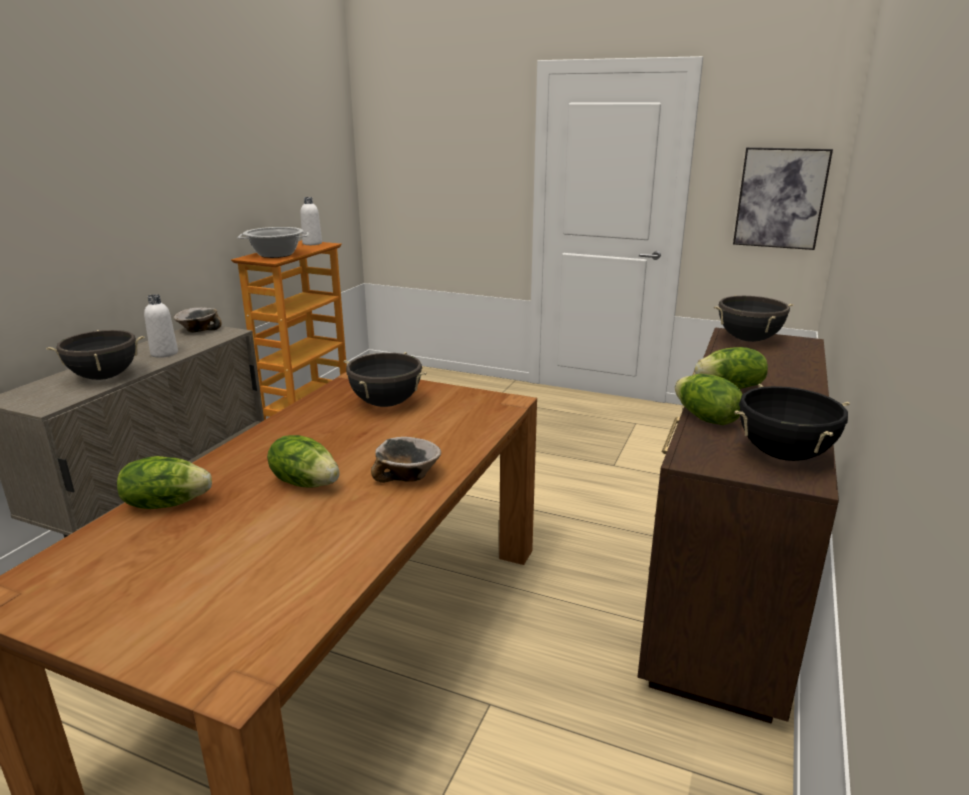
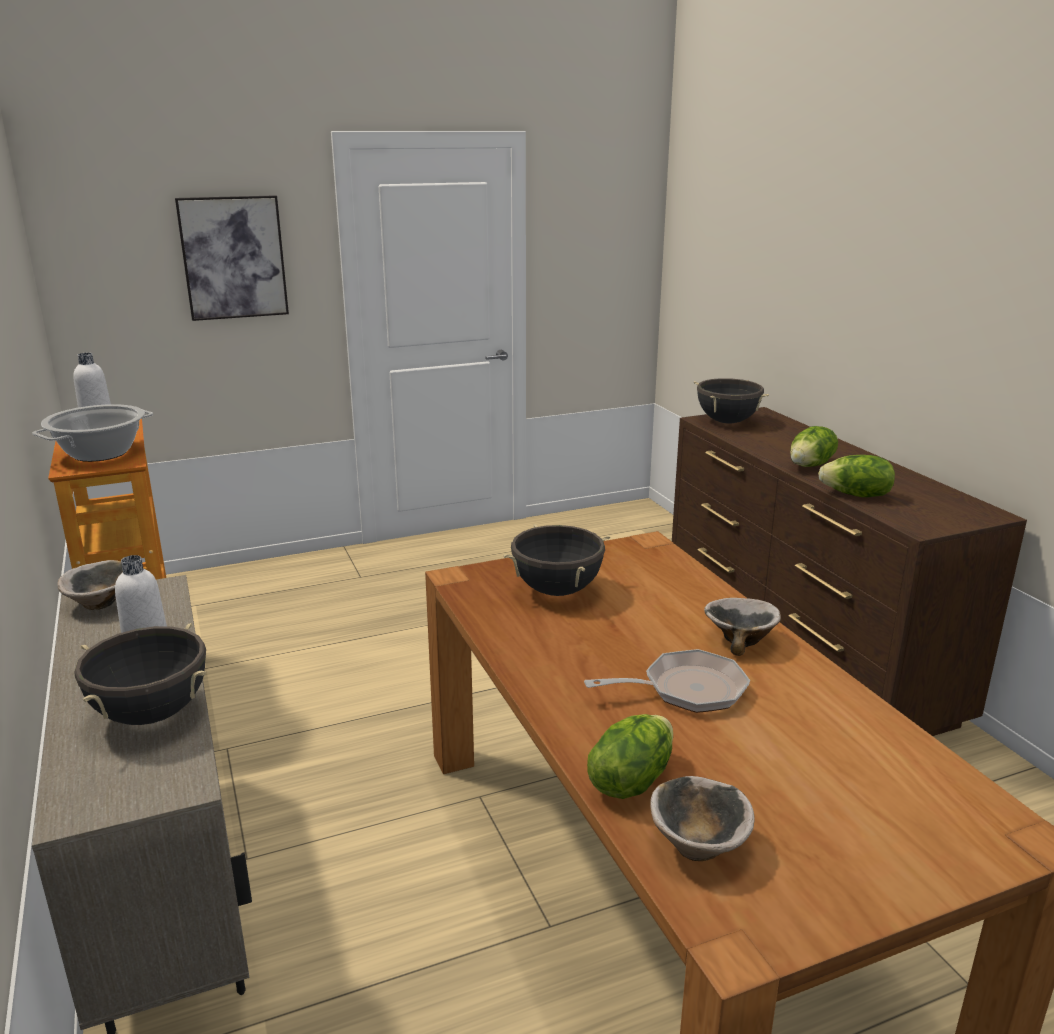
camera: 45 degrees left, 0 degrees up
(108, 548) = (698, 844): none -> bowl
(306, 482) = (686, 690): lettuce -> frying pan
(780, 198) = (612, 276): picture -> picture (233, 258)
(784, 455) = (947, 503): black cooking pot -> none

